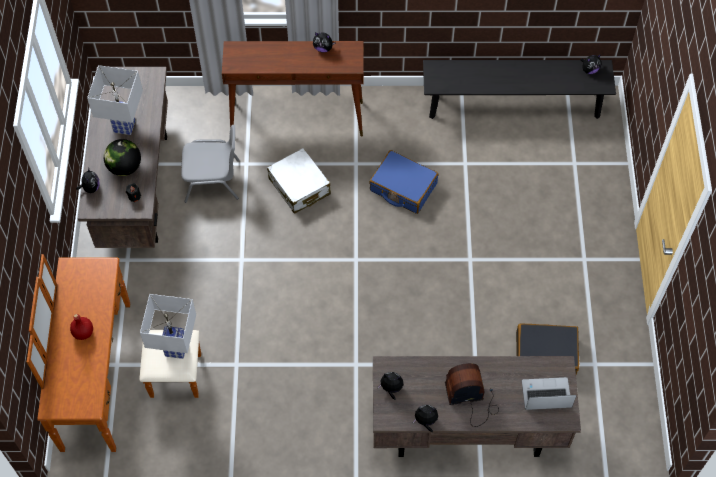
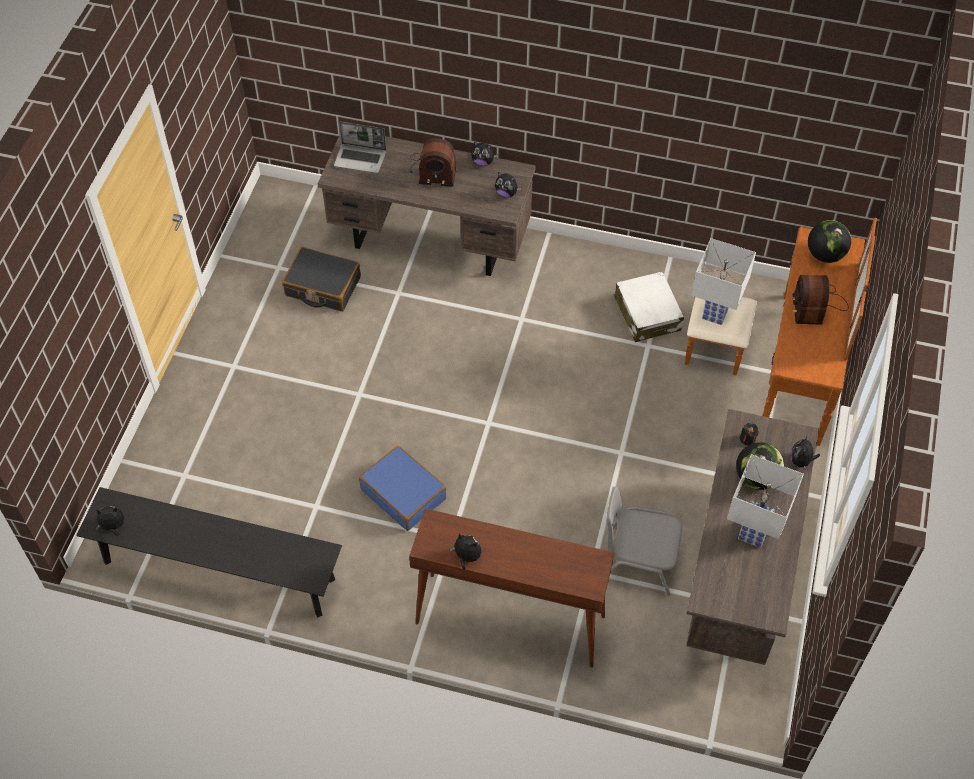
camera: 165 degrees left, 5 degrees down
(75, 390) = (825, 255): none -> globe
(83, 332) = (816, 305): red bottle -> radio
(299, 187) = (531, 524): white suitcase -> white suitcase (647, 314)

